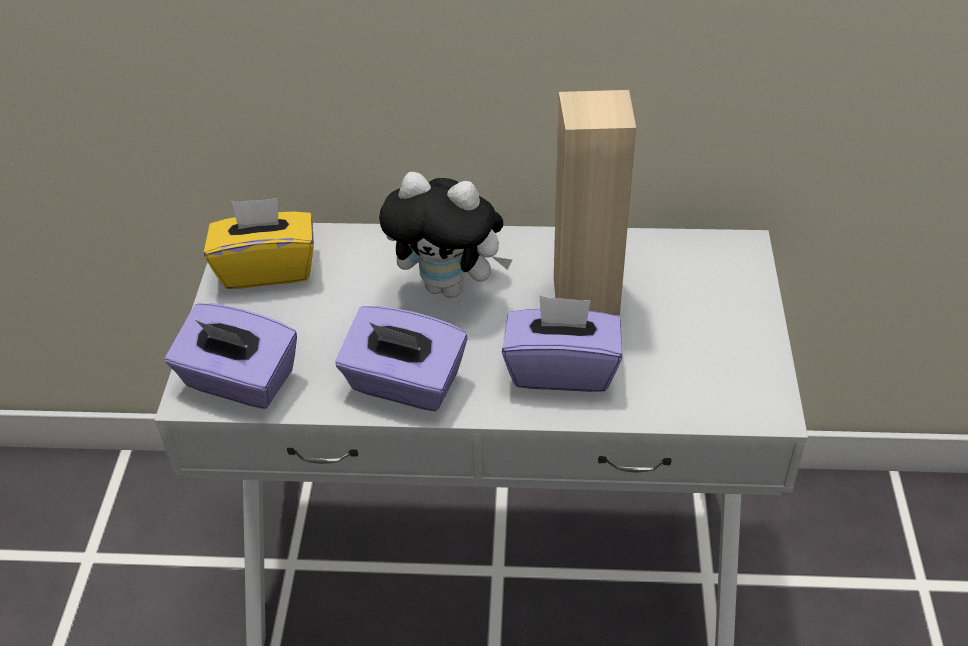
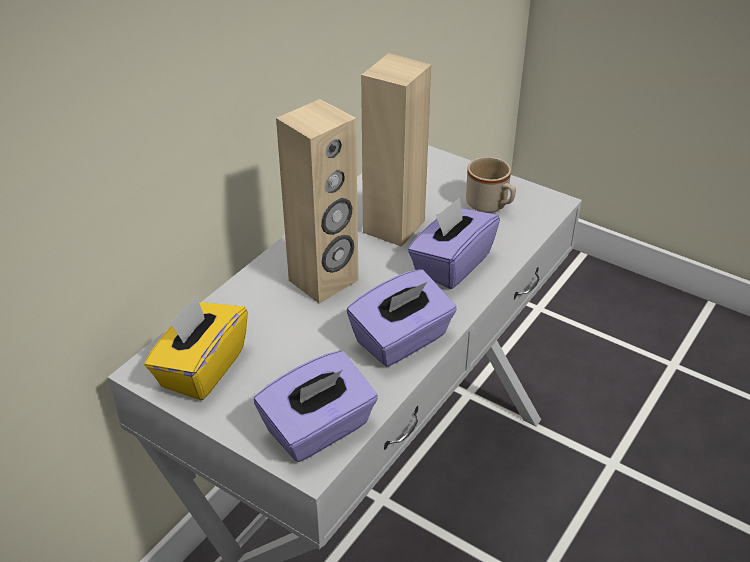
camera: 60 degrees left, 5 degrees down
(450, 286) = (324, 281): plush toy -> beige speaker
(703, 357) = (490, 206): none -> beige mug

